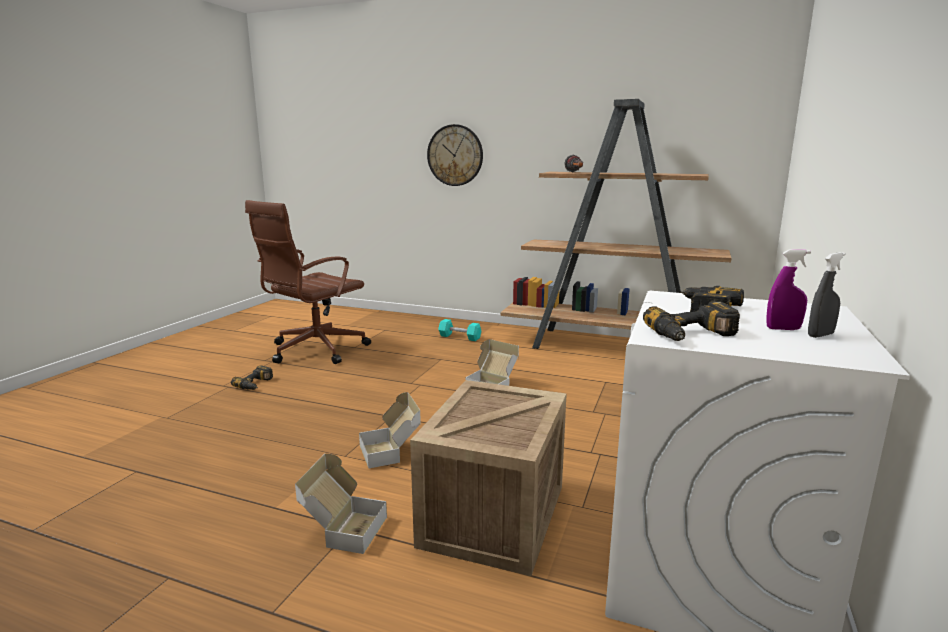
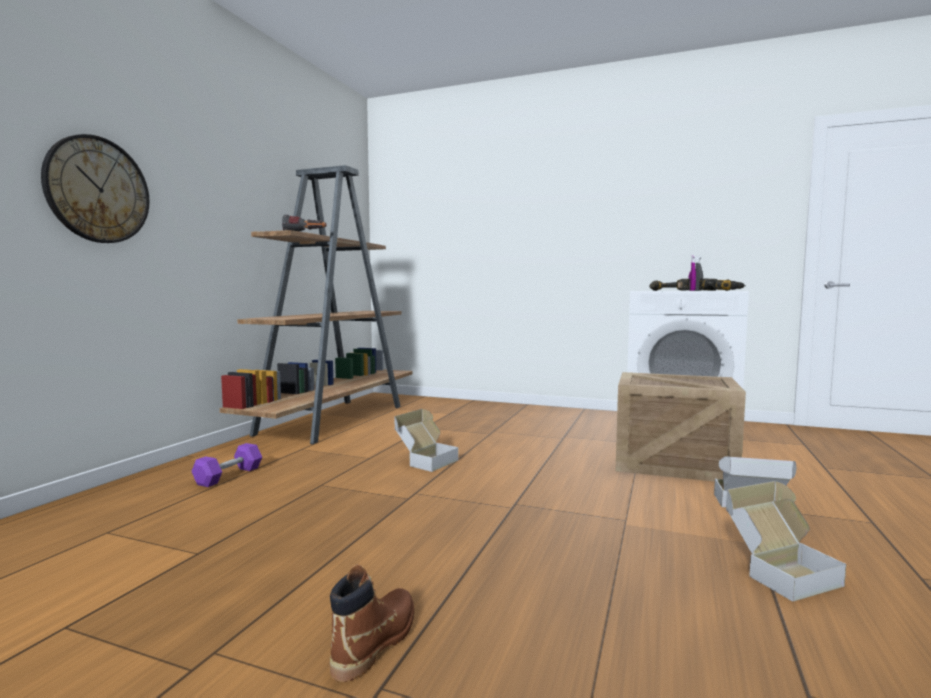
camera: 90 degrees left, 10 degrees down
(256, 384) = (376, 642): power drill -> brown boot
(315, 350) = (174, 598): brown office chair -> none
(392, 452) = (602, 498): cardboard box -> cardboard box (778, 572)
(459, 337) = (228, 476): turquoise dumbbell -> purple dumbbell

